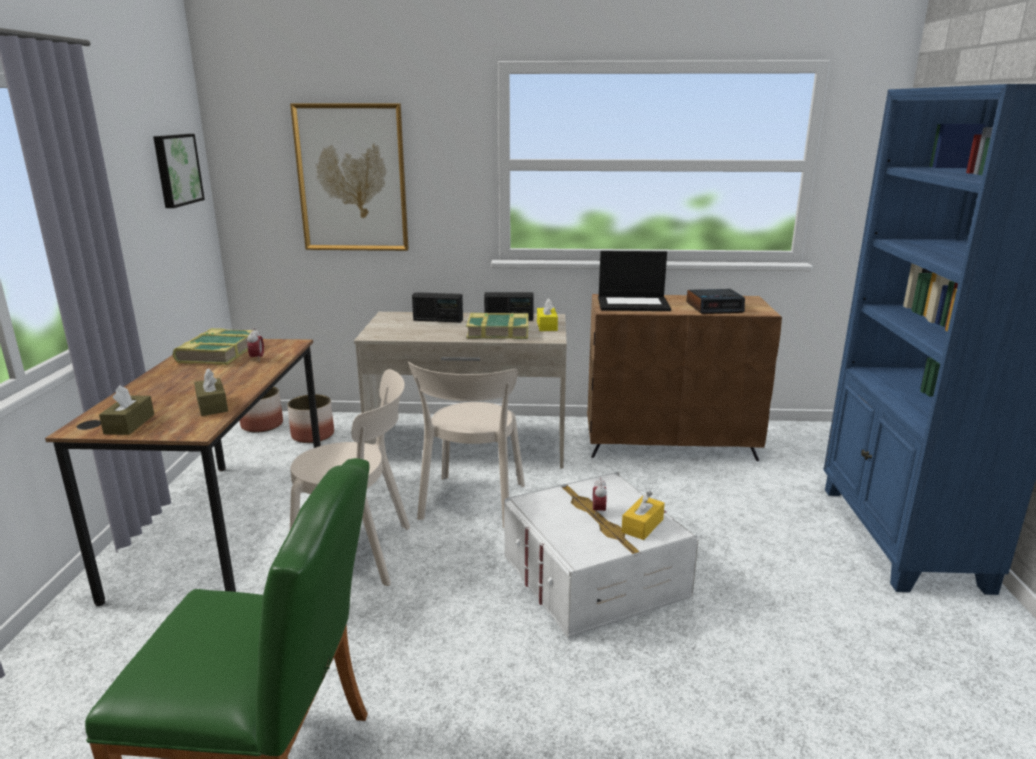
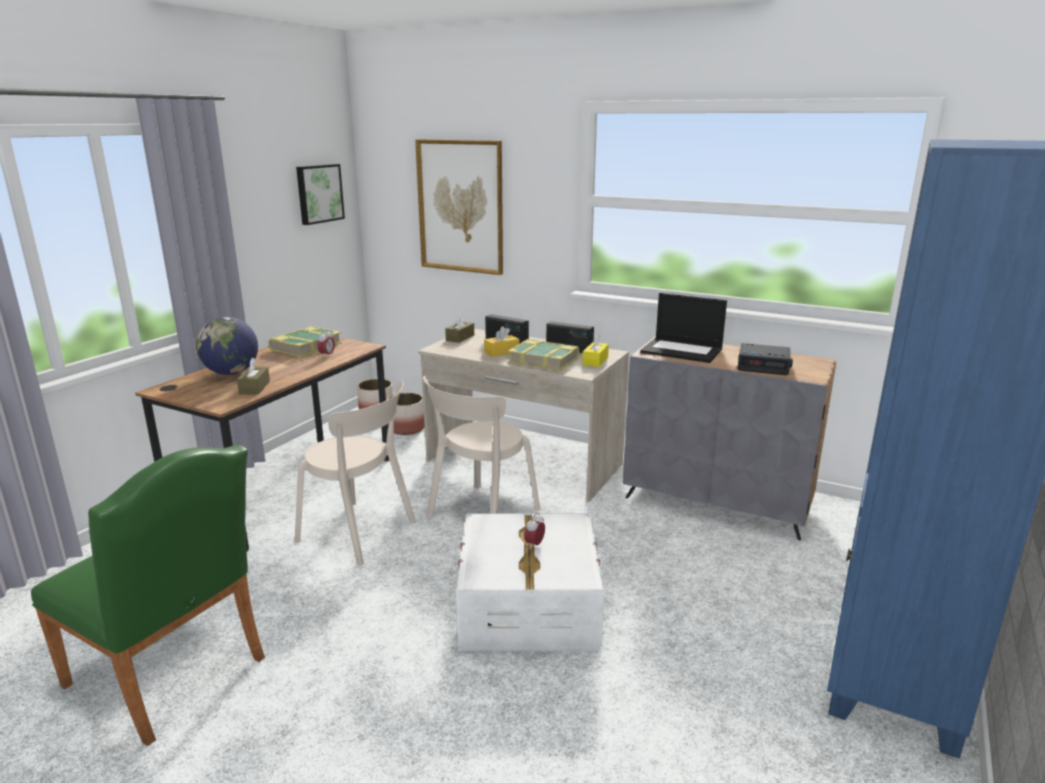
camera: 25 degrees right, 0 degrees up
(129, 424) = (190, 392): brown tissue box -> brown tissue box (460, 338)
(157, 394) = (231, 373): none -> globe
(642, 526) = (560, 567): yellow tissue box -> yellow tissue box (501, 352)
(670, 444) = (718, 502): brown cabinet -> grey cabinet

